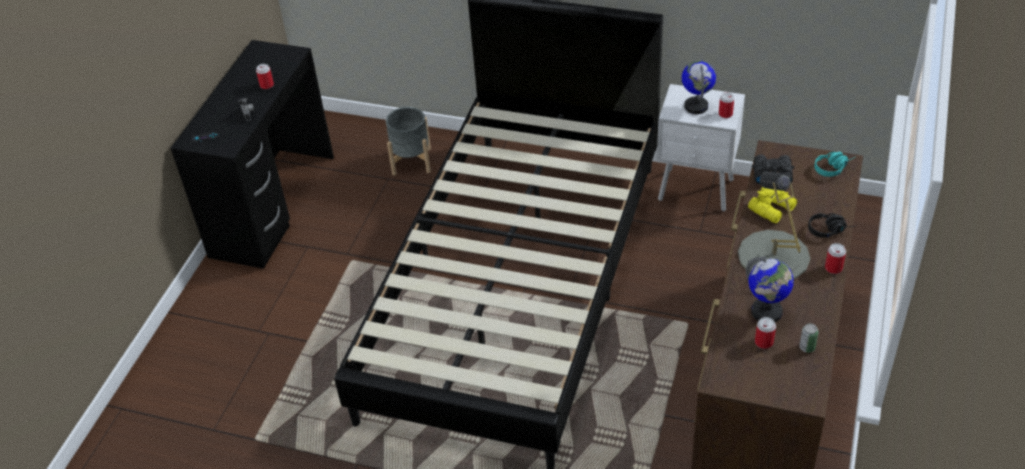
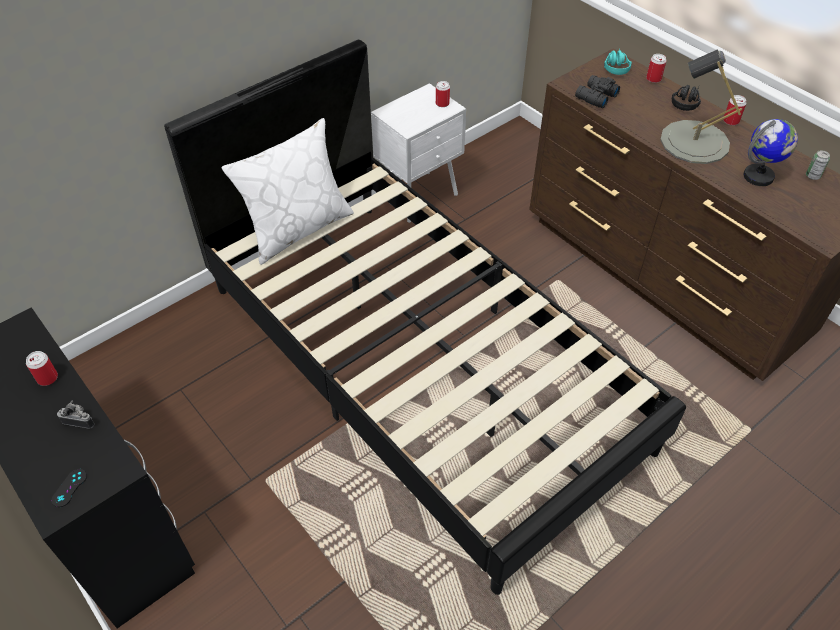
camera: 60 degrees left, 5 degrees up
(411, 161) = (177, 358): grey planter -> none
(536, 129) = (297, 228): none -> white pillow
(696, 106) = (415, 112): globe -> none
(764, 342) = (793, 194): can -> can (653, 79)
(773, 209) = (638, 116): yellow binoculars -> none

